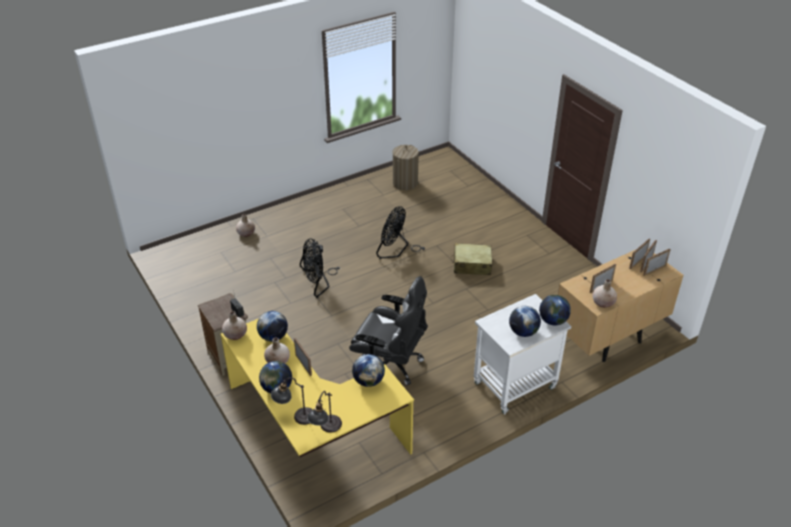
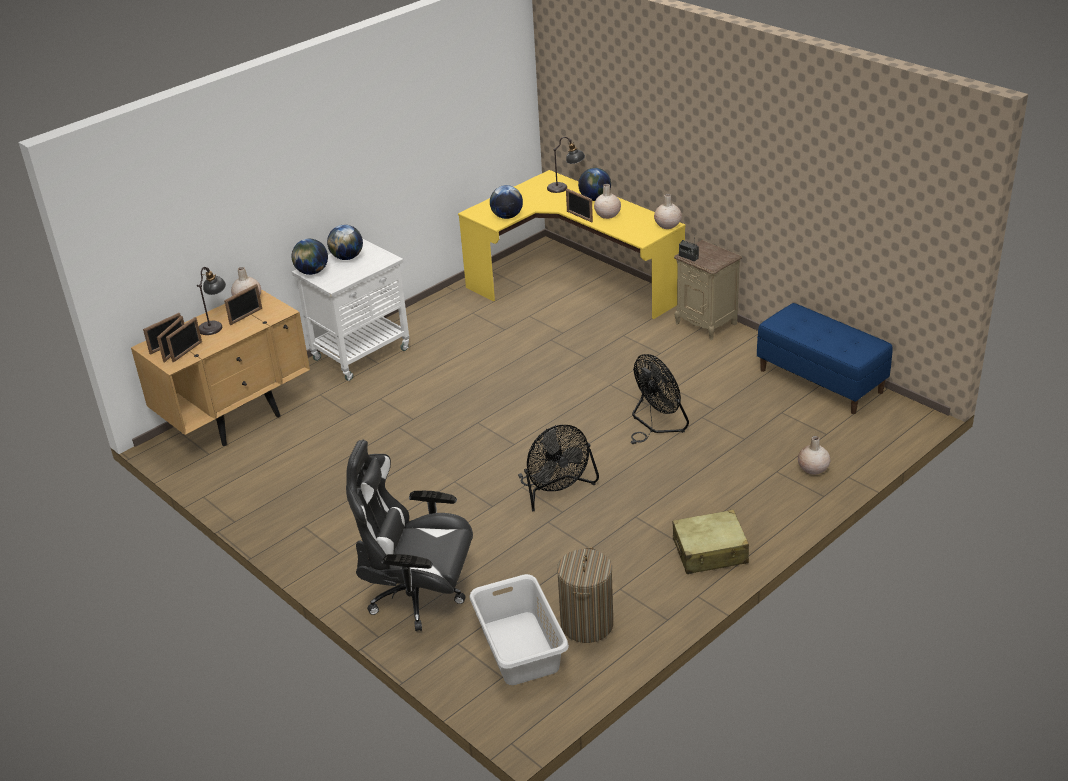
camera: 170 degrees right, 5 degrees down
(191, 289) = (821, 381): none -> blue bench
(273, 337) = (625, 230): globe -> none
(326, 430) = (532, 183): grey table lamp -> grey table lamp (214, 322)
(388, 364) = (515, 349): black office chair -> black office chair (422, 597)
(398, 248) = (553, 490): black fan -> black fan turned 45 degrees clockwise
(439, 179) = (519, 648): none -> grey laundry basket
(471, 265) = (429, 484): beige suitcase -> beige suitcase (710, 552)

